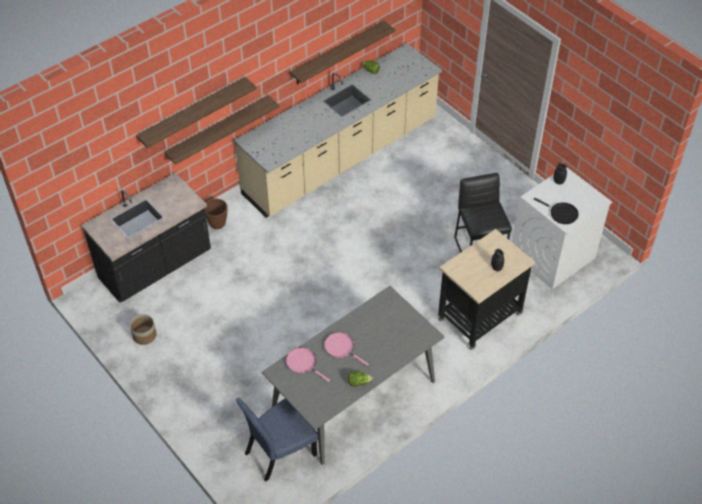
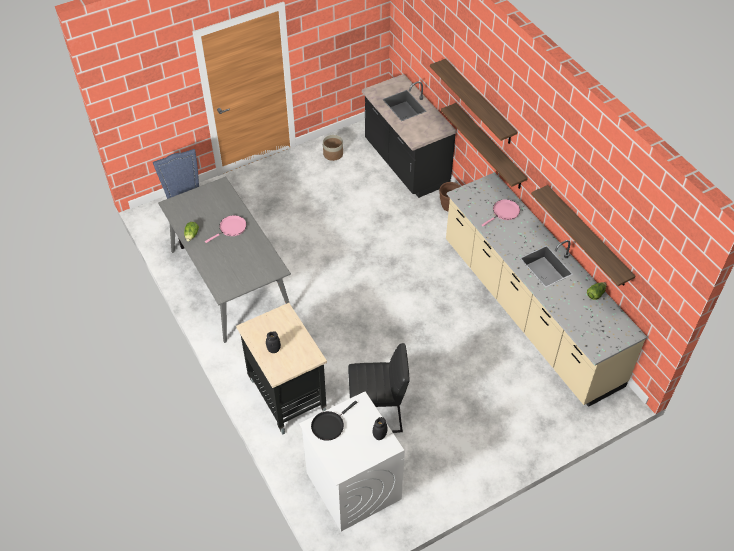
camera: 100 degrees right, 0 degrees up
(303, 363) = (224, 202): pink frying pan -> pink frying pan (504, 212)

